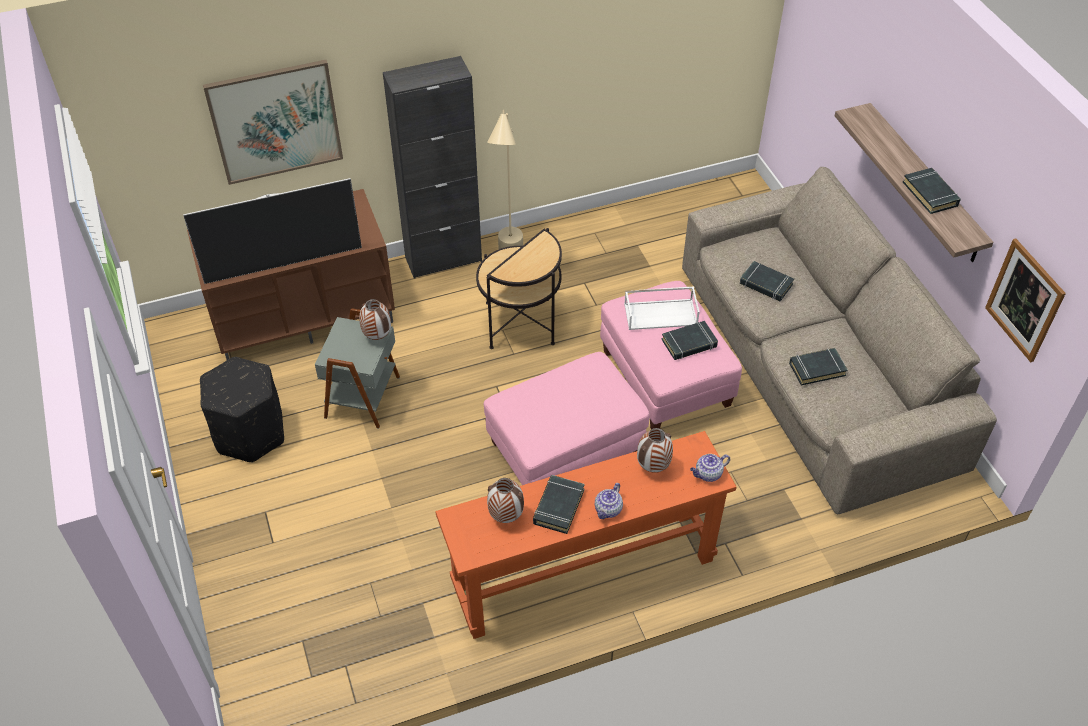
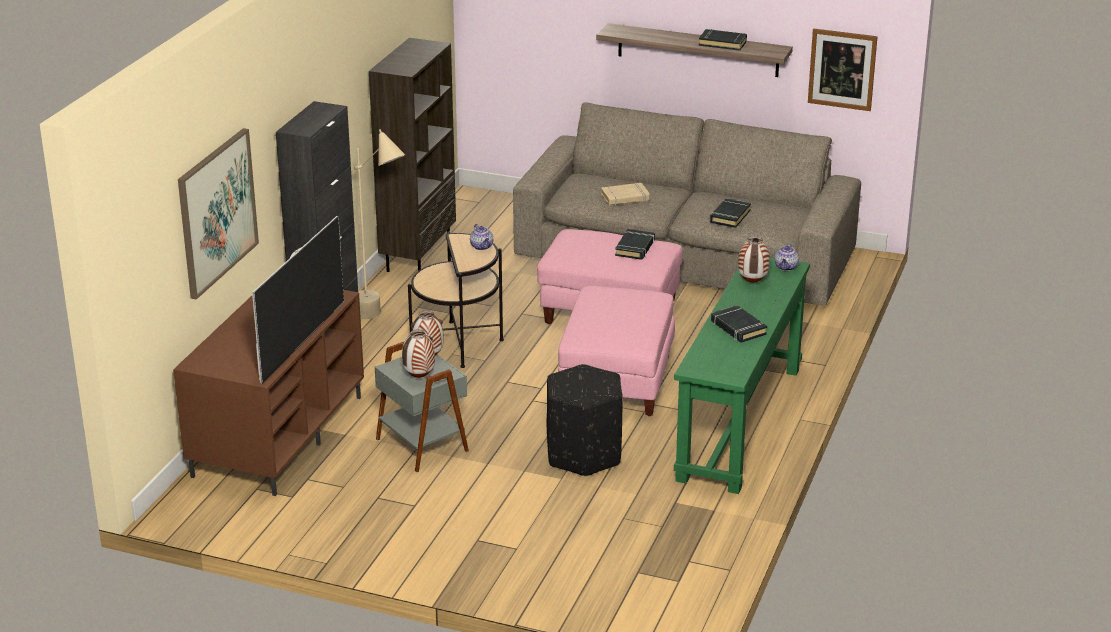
camera: 50 degrees left, 20 degrees down
(250, 434) = (378, 515): black ottoman -> black ottoman (584, 454)
(505, 517) = (719, 350): vase -> vase (419, 377)
(583, 572) = (739, 423): orange console table -> green console table
(608, 510) = (767, 312): teapot -> teapot (482, 247)
(619, 220) = (418, 257): none -> brown bookcase
(661, 314) = (590, 245): white tray -> none
(765, 284) = (625, 198): black book -> beige book

